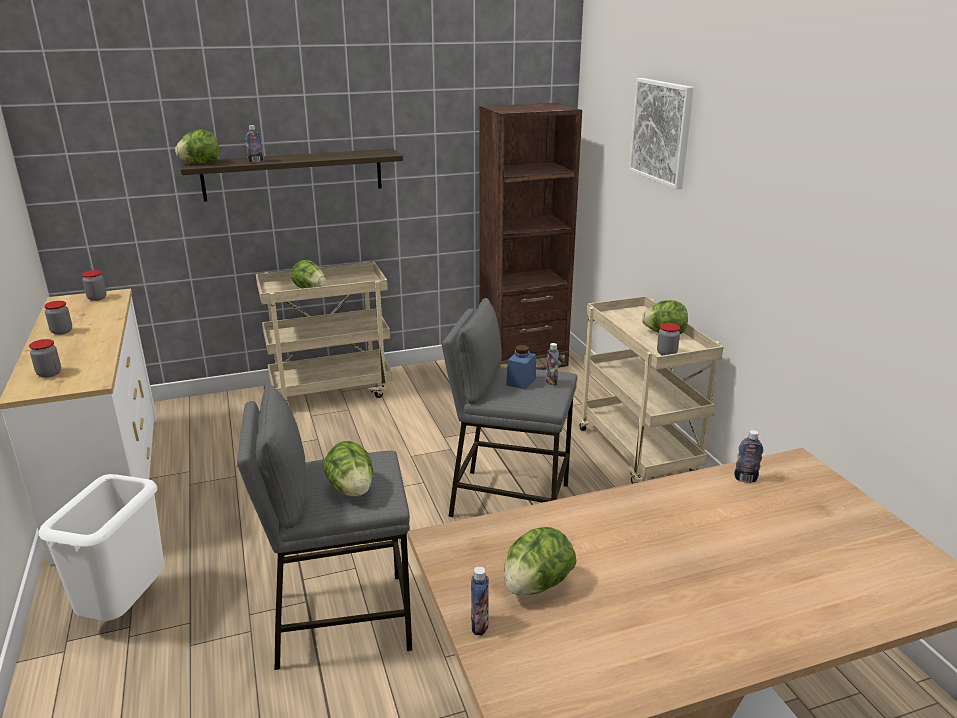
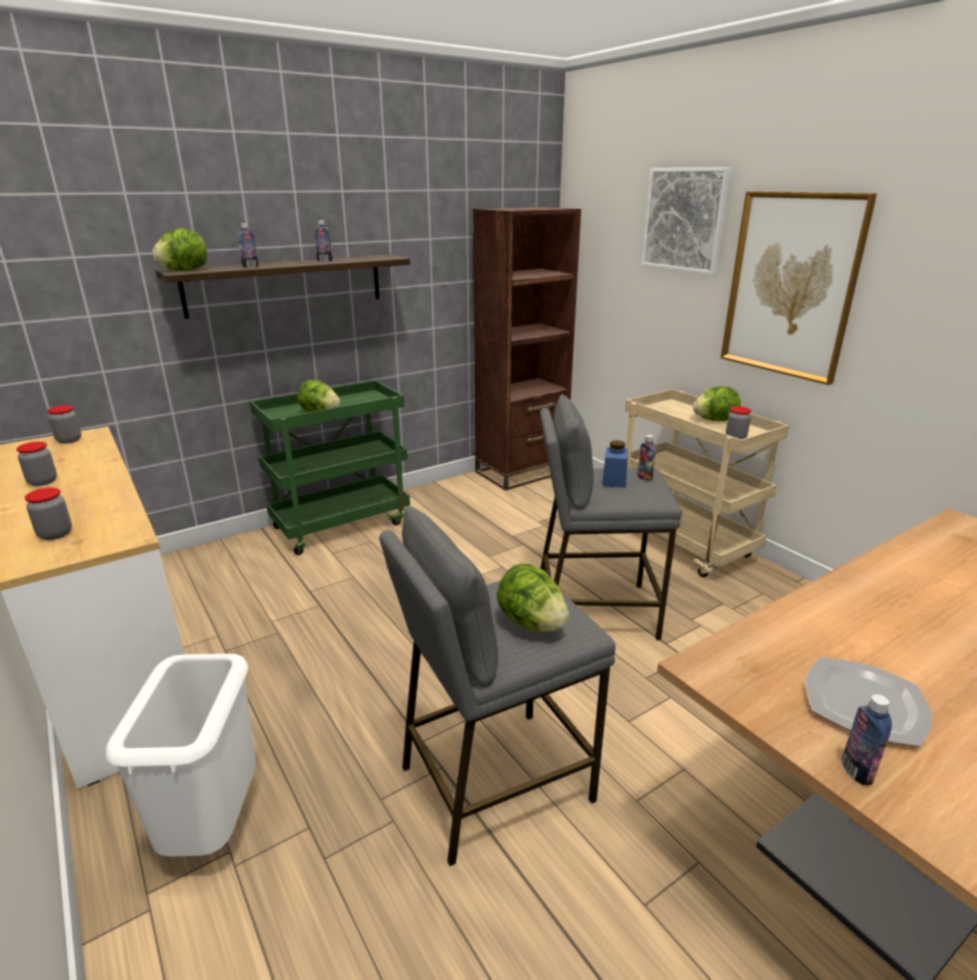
camera: 15 degrees left, 0 degrees up
(332, 391) = (341, 524): beige cart -> green cart
(536, 585) = (865, 703): lettuce -> plate
(732, 209) = (791, 285): none -> picture
(745, 479) = (936, 545): bottle -> bottle (325, 261)

